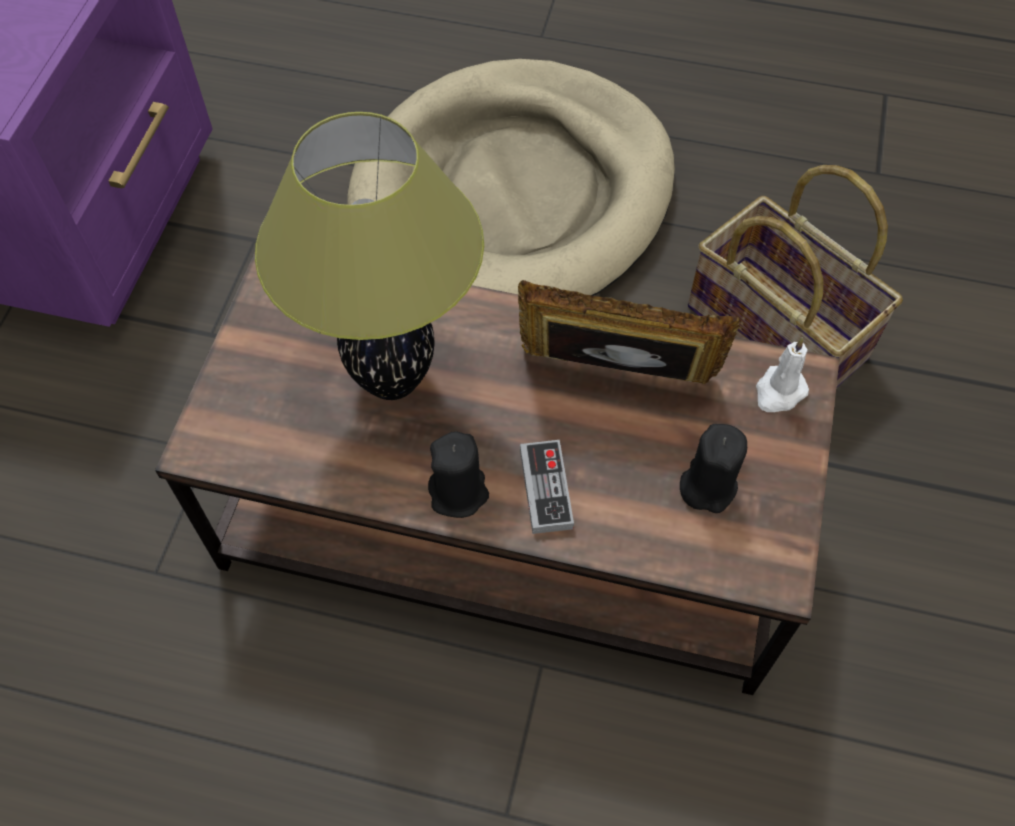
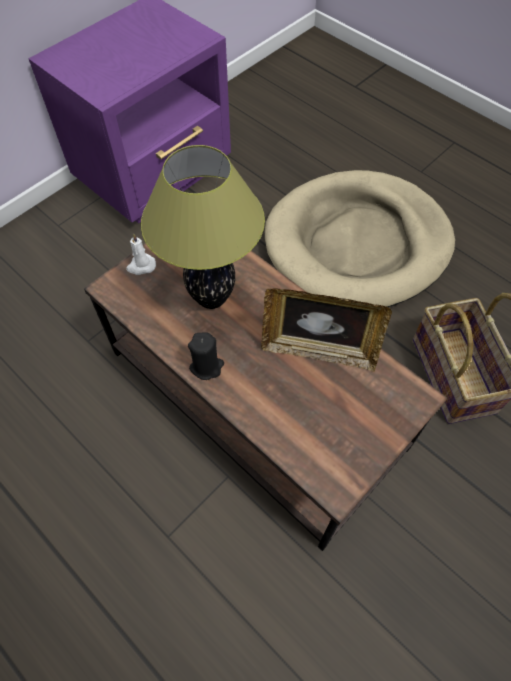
camera: 30 degrees right, 0 degrees up
(546, 489) = (249, 386): game controller -> none
(615, 380) = (318, 350): picture frame -> picture frame turned 150 degrees clockwise
(707, 486) = (330, 427): black candle -> none
(779, 392) = (401, 399): white candle -> white candle (141, 266)

